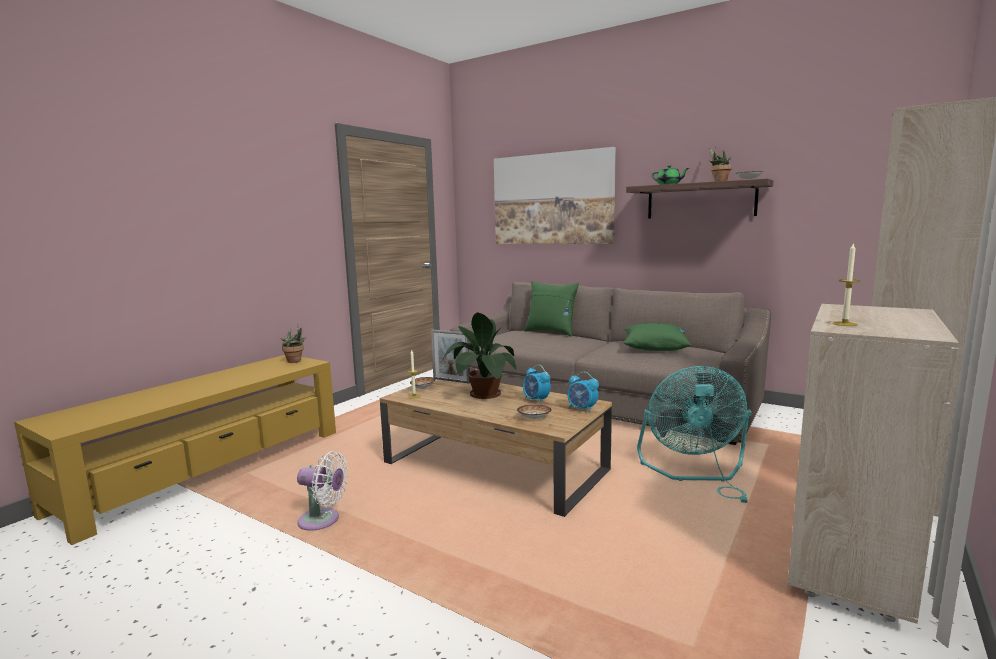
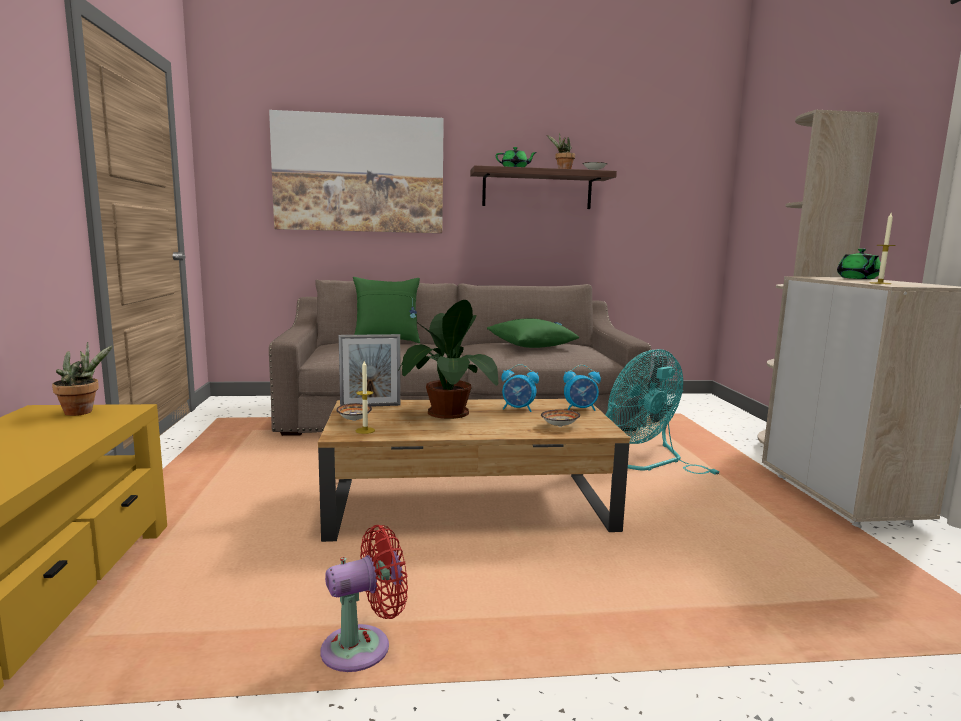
camera: 40 degrees left, 0 degrees up
(323, 521) = (363, 647): white fan -> red fan
(900, 312) = (858, 278): none -> green teapot

